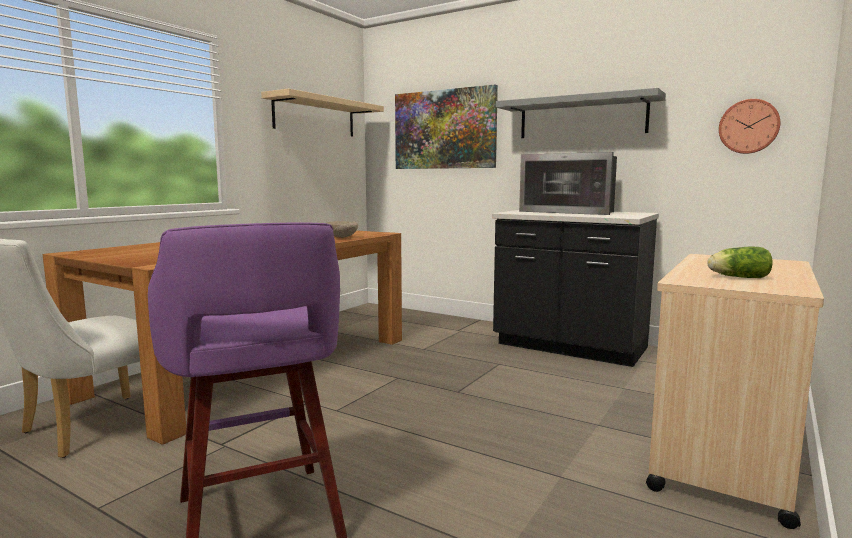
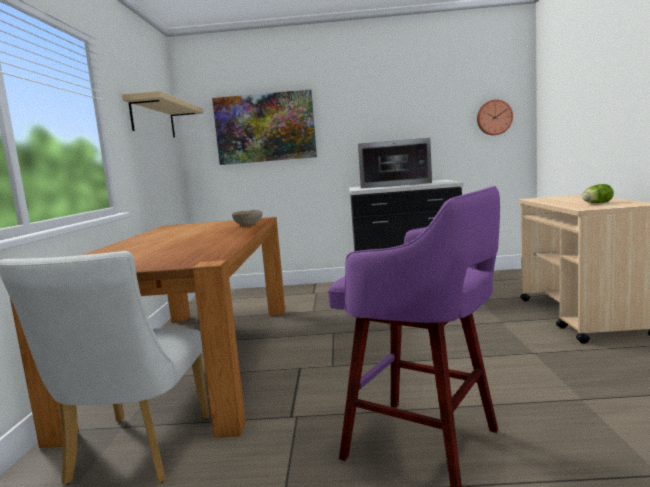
camera: 30 degrees left, 0 degrees up
(582, 117) = (383, 114): grey shelf -> none

